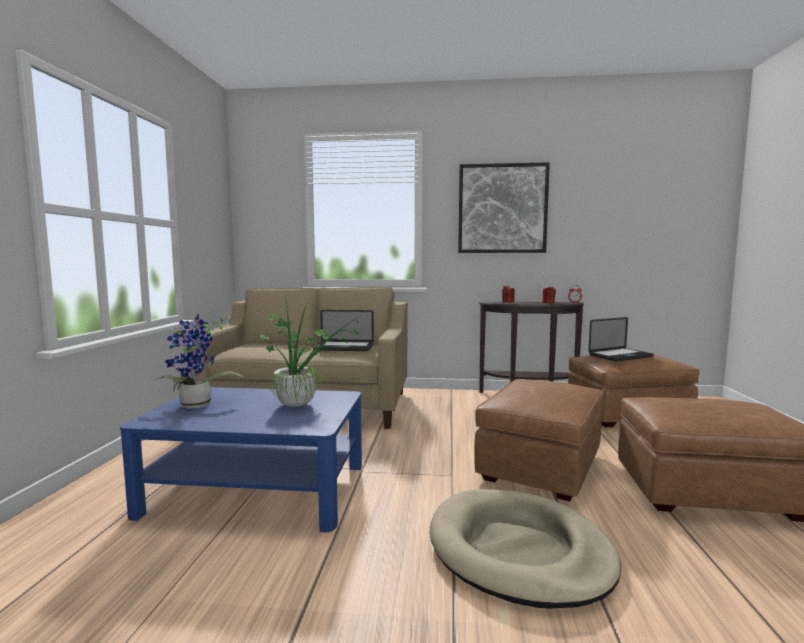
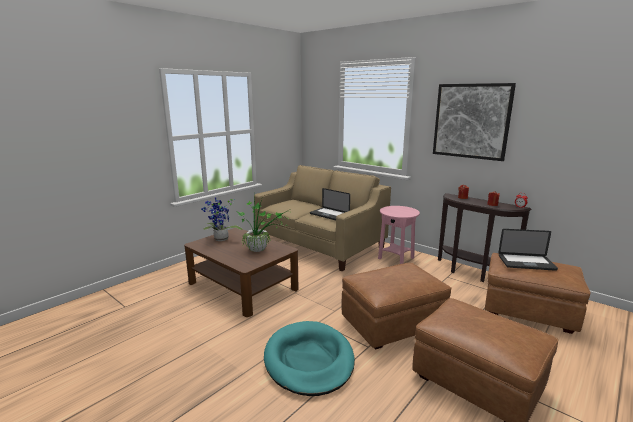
camera: 35 degrees right, 10 degrees up
(258, 489) = (243, 286): blue coffee table -> brown coffee table
(434, 400) = (396, 258): none -> pink side table
(518, 551) = (309, 360): beige dog bed -> turquoise dog bed

